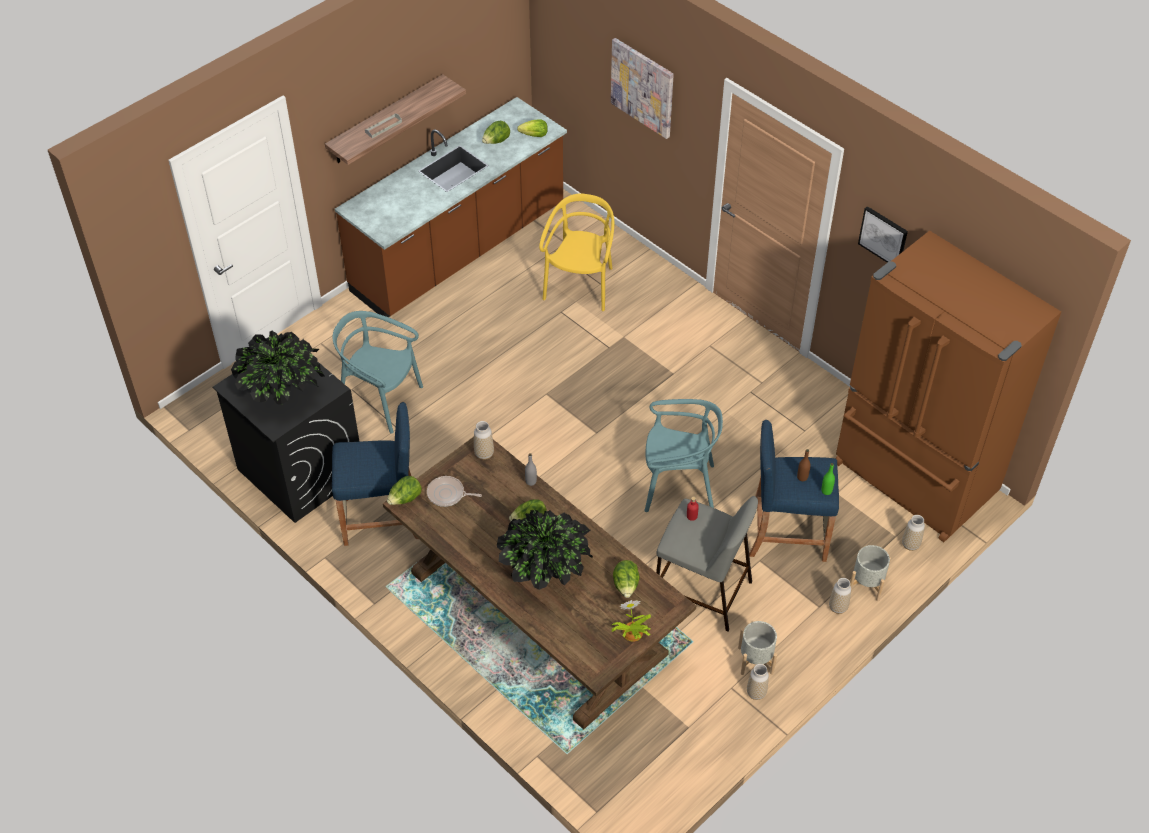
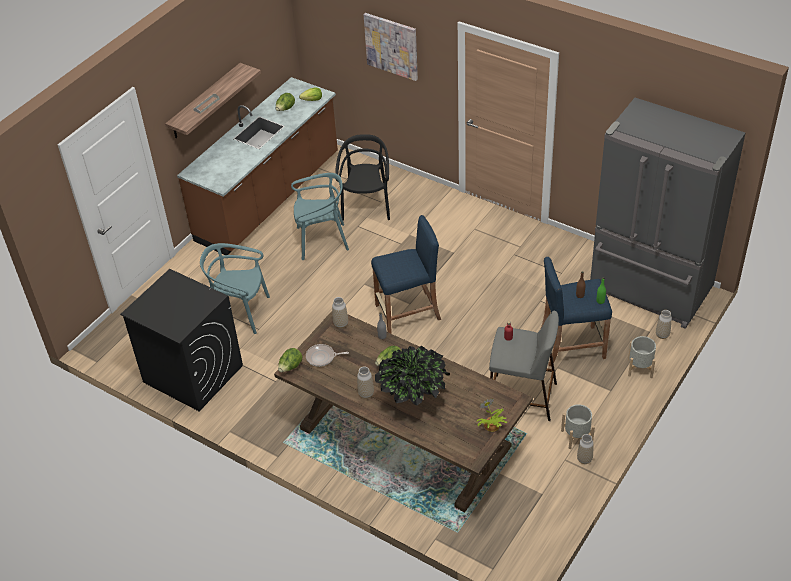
camera: 10 degrees left, 5 degrees down
(283, 395) = (177, 309): potted plant -> none
(381, 519) = (265, 395): blue stool -> blue stool (408, 312)
(580, 285) = (366, 205): yellow chair -> black chair
(626, 586) = (476, 394): lettuce -> none
(678, 485) = (481, 328): turquoise chair -> turquoise chair (321, 240)
(838, 607) = (624, 388): vase -> vase (366, 394)
(883, 236) = (598, 112): picture -> none
(913, 480) = (649, 291): brown fridge -> grey fridge

